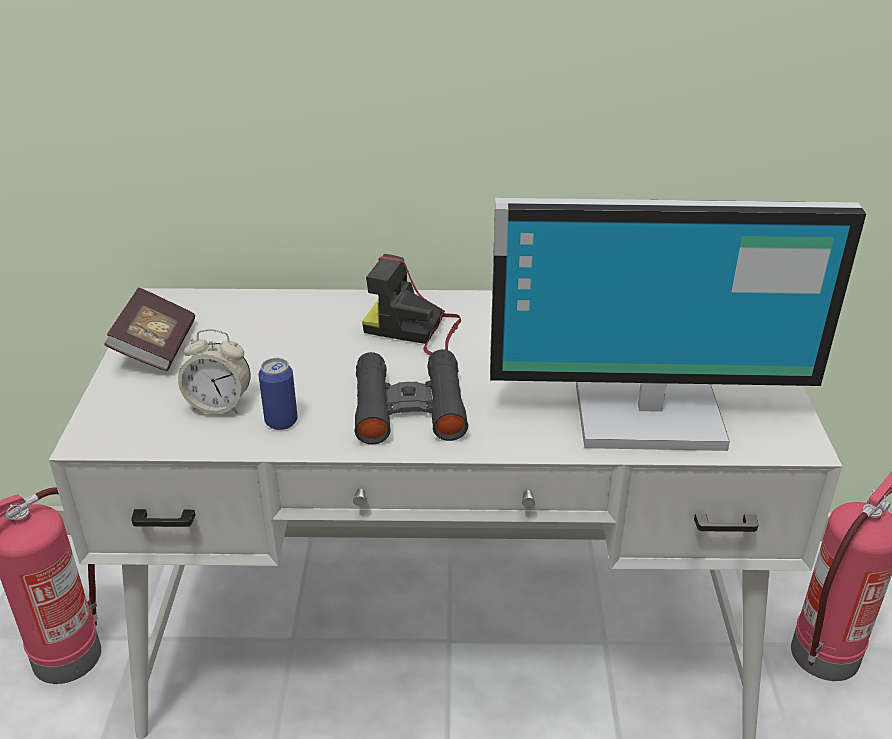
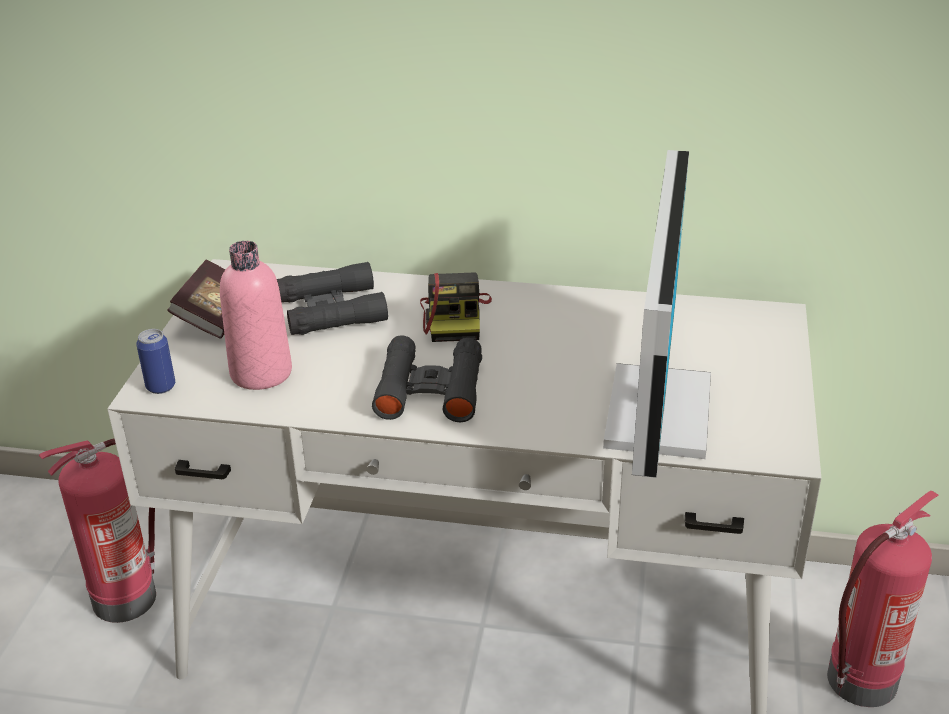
camera: 10 degrees right, 0 degrees up
(219, 405) = (261, 373): alarm clock -> pink bottle
(281, 422) = (312, 392): can -> can (161, 386)
(282, 332) = (332, 310): none -> black binoculars
(415, 330) = (455, 318): camera -> camera turned 120 degrees counterclockwise
(647, 412) = (651, 412): monitor -> monitor turned 90 degrees counterclockwise

